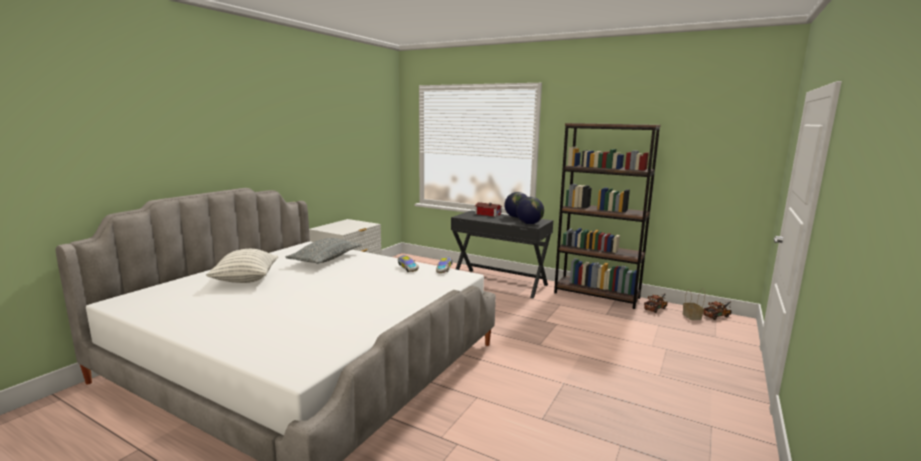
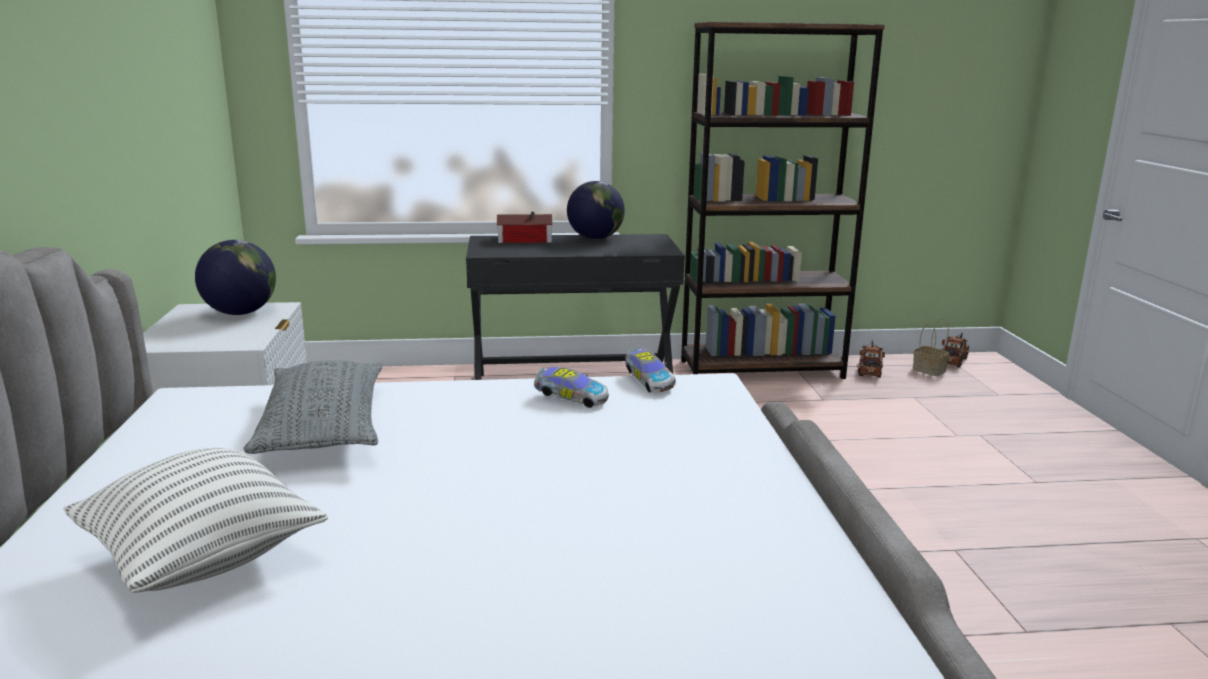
camera: 35 degrees left, 5 degrees up
(529, 224) = (647, 247): globe -> globe (240, 313)

